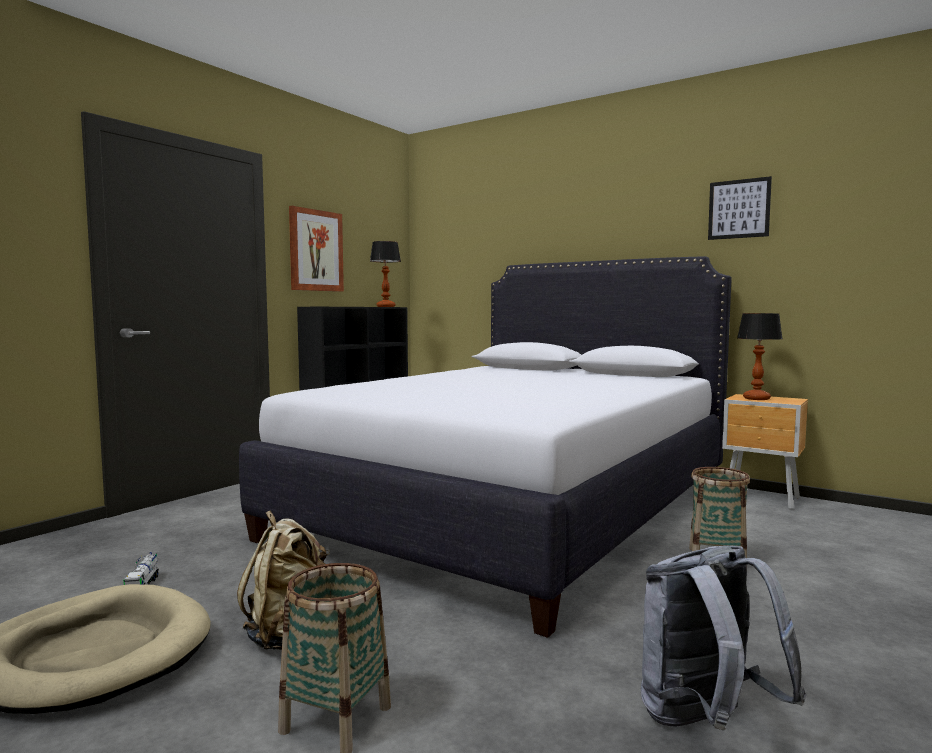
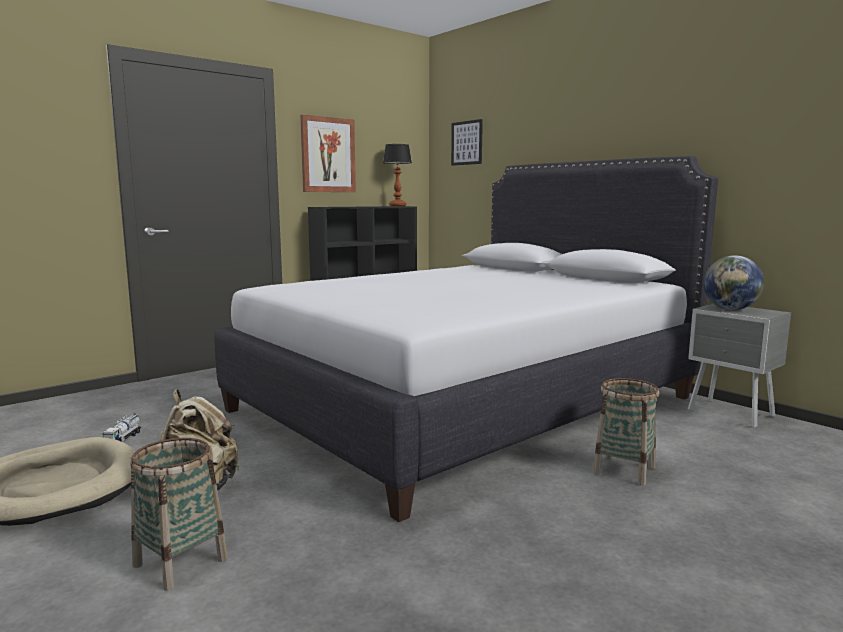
camera: 15 degrees right, 5 degrees up
(705, 723) = (475, 618): grey backpack -> none
(739, 209) = (732, 103): picture -> picture (467, 143)
(757, 398) = (730, 309): table lamp -> globe
(762, 499) = (732, 414): brown nightstand -> grey nightstand

